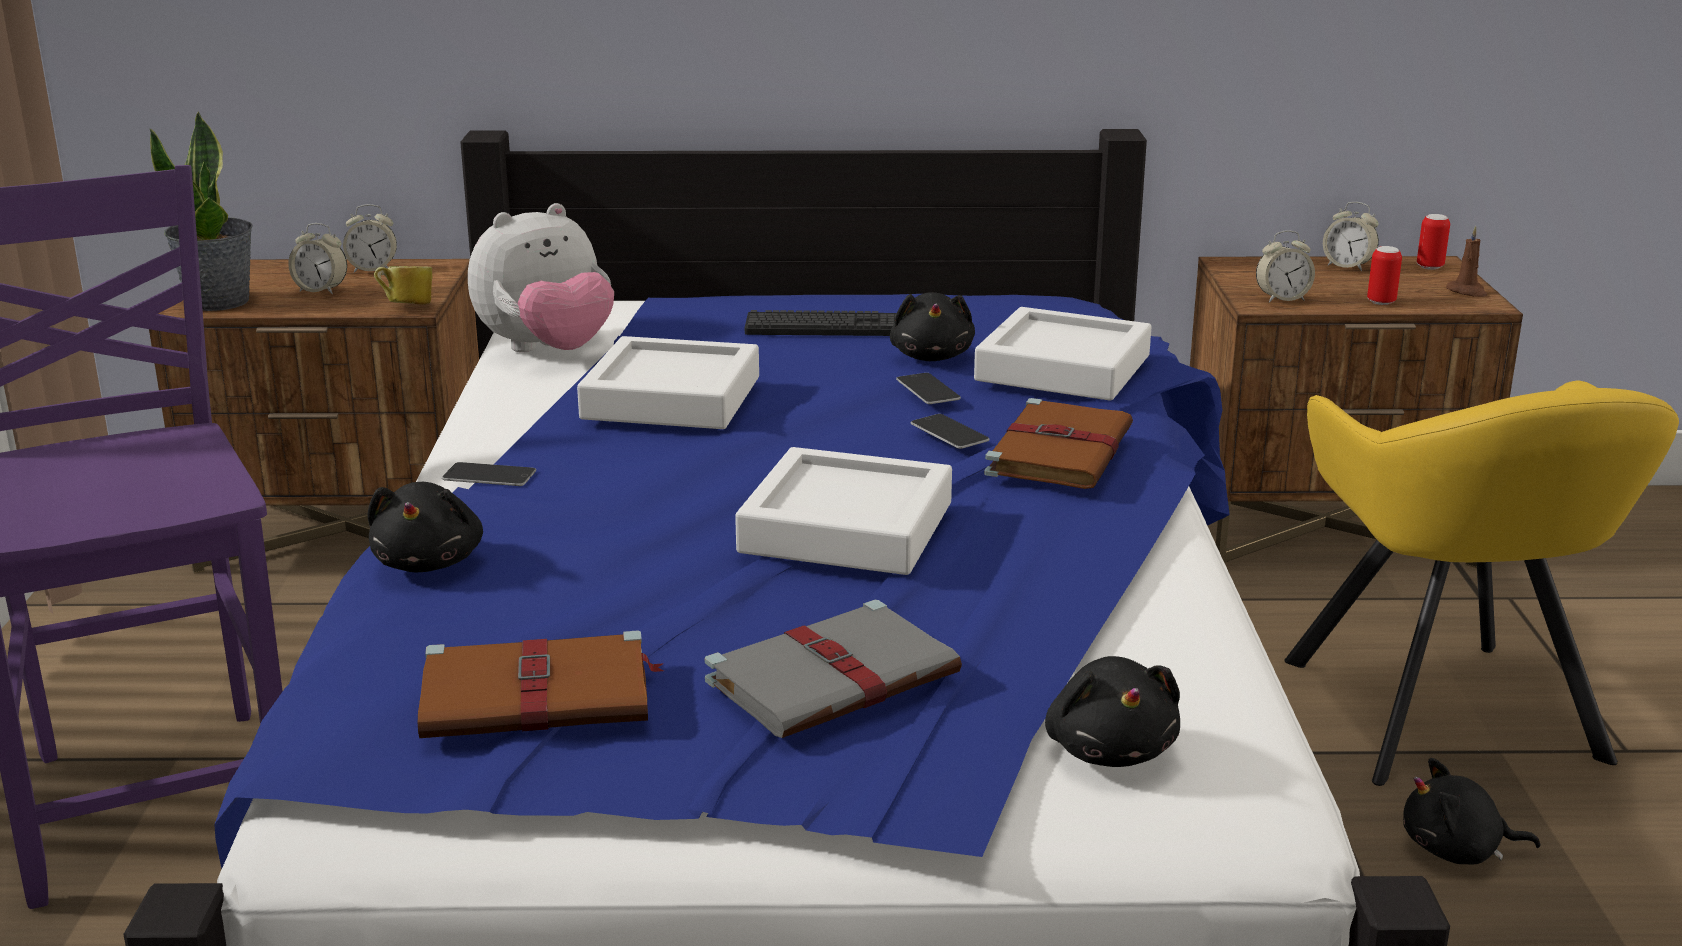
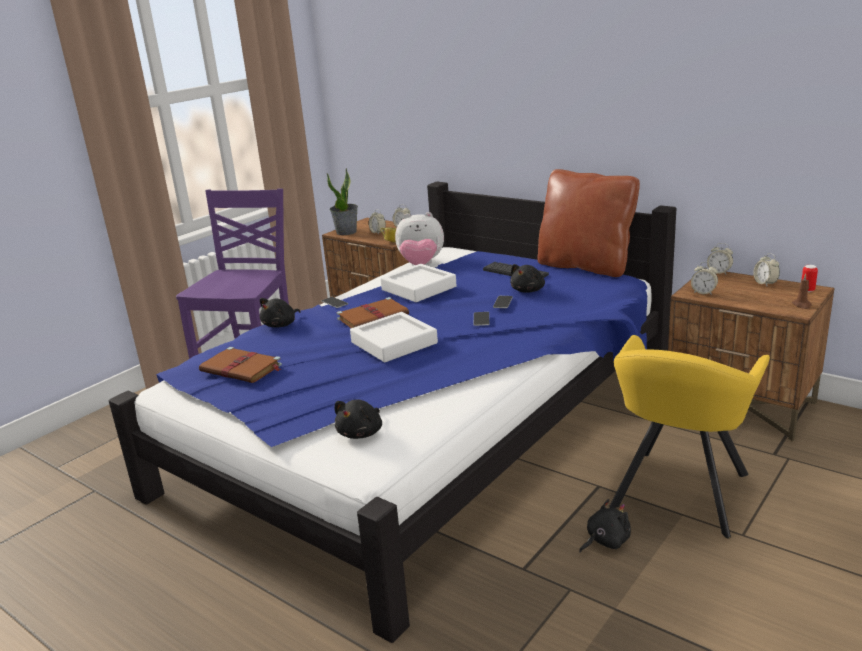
camera: 40 degrees right, 0 degrees up
(836, 676) = (315, 386): grey book -> none
(952, 291) = (585, 266): none -> brown pillow
(1060, 450) = (506, 334): brown book -> brown book (374, 316)
(1063, 368) = (564, 304): white tray -> none
(1240, 260) = (719, 272): none -> alarm clock
(1381, 302) = (748, 302): can -> none
(1457, 851) = (605, 541): black plush toy -> black plush toy turned 105 degrees clockwise

